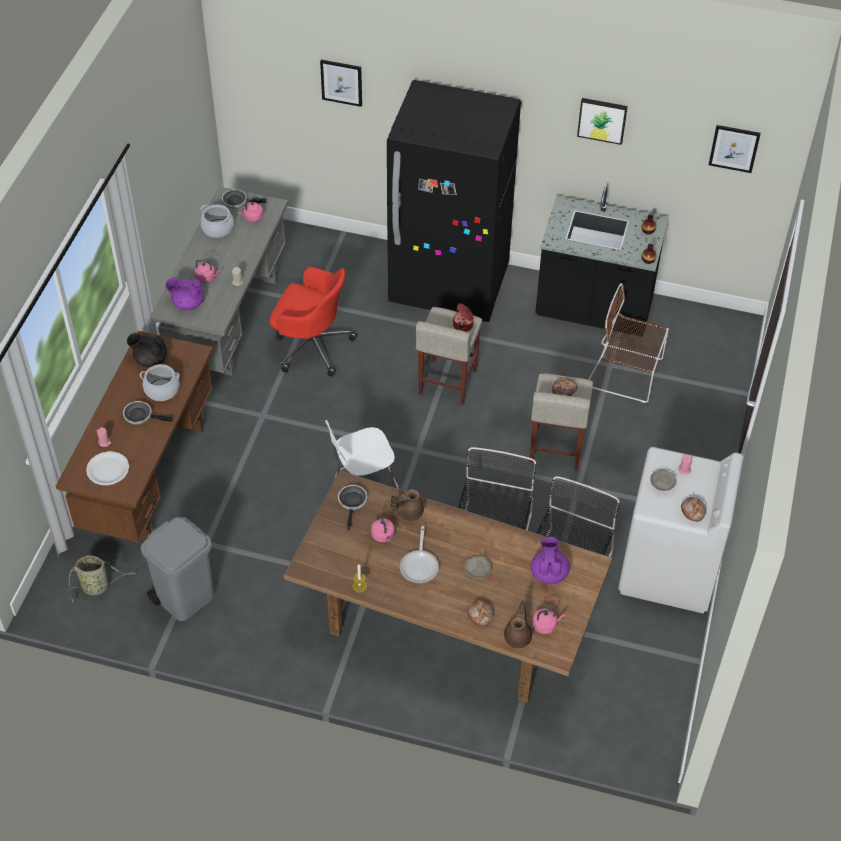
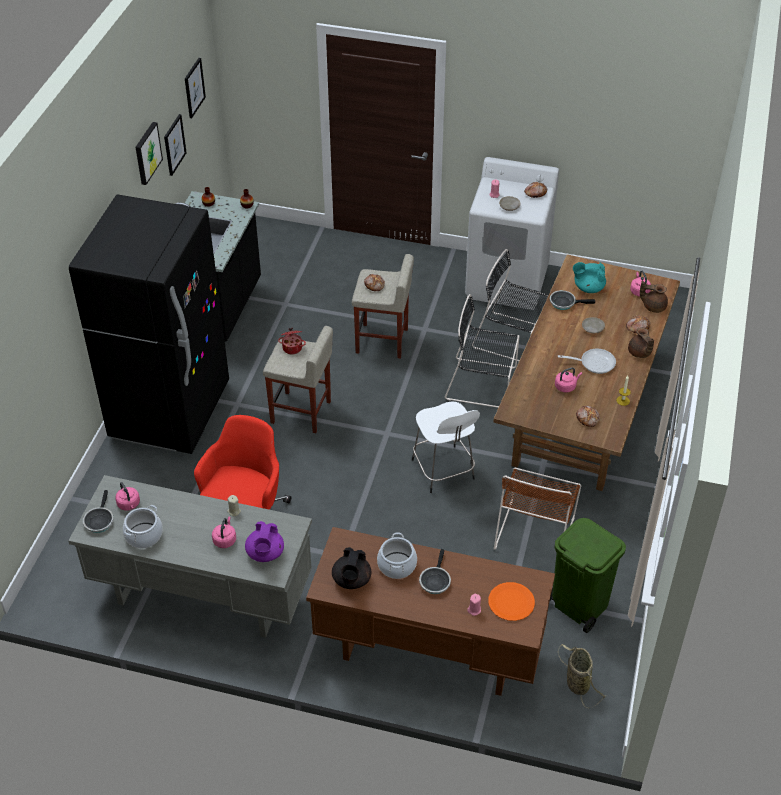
camera: 90 degrees left, 5 degrees down
(108, 469) = (511, 602): white plate -> orange plate
(186, 597) = (578, 603): grey trash can -> green trash can
(334, 550) = (587, 418): none -> bread
(341, 82) = (31, 340): picture -> picture (174, 144)
(352, 503) = (531, 408): frying pan -> frying pan (564, 303)
(408, 512) = (537, 371): brown teapot -> brown teapot (639, 353)
(549, 573) = (588, 288): purple teapot -> turquoise teapot
(627, 373) = (296, 294): brown chair -> brown chair (535, 530)

